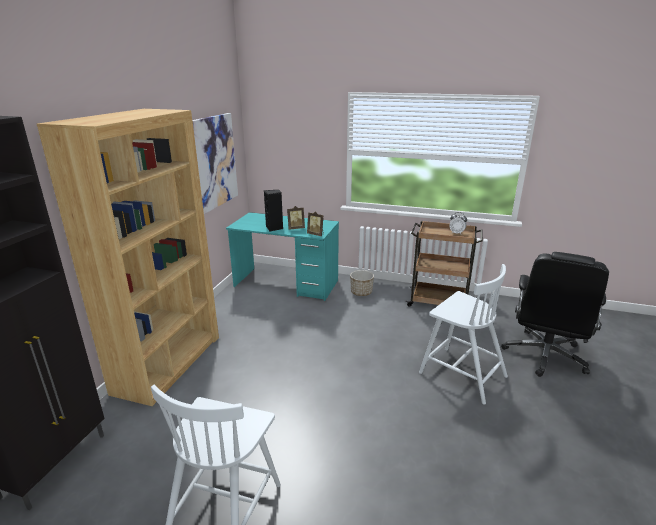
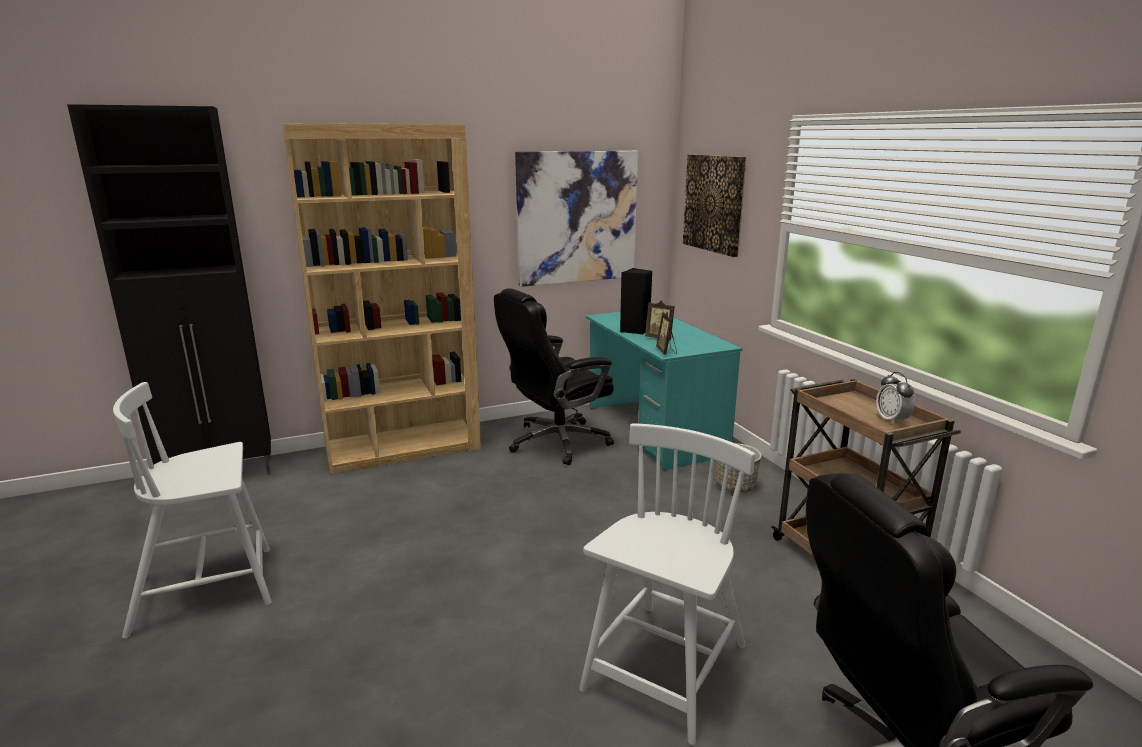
camera: 50 degrees right, 5 degrees down
(252, 313) = (556, 442): none -> black office chair
(286, 142) = (714, 203): none -> picture
(461, 374) = (665, 670): white chair -> white chair turned 150 degrees counterclockwise

